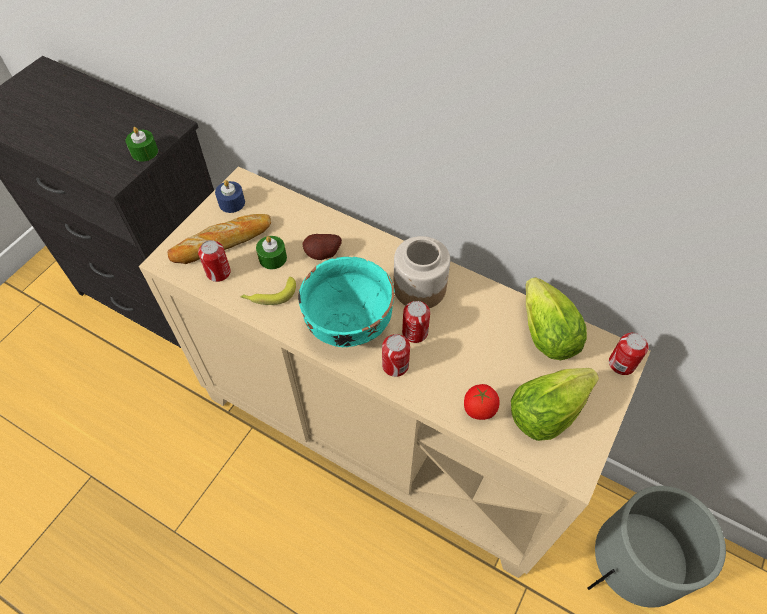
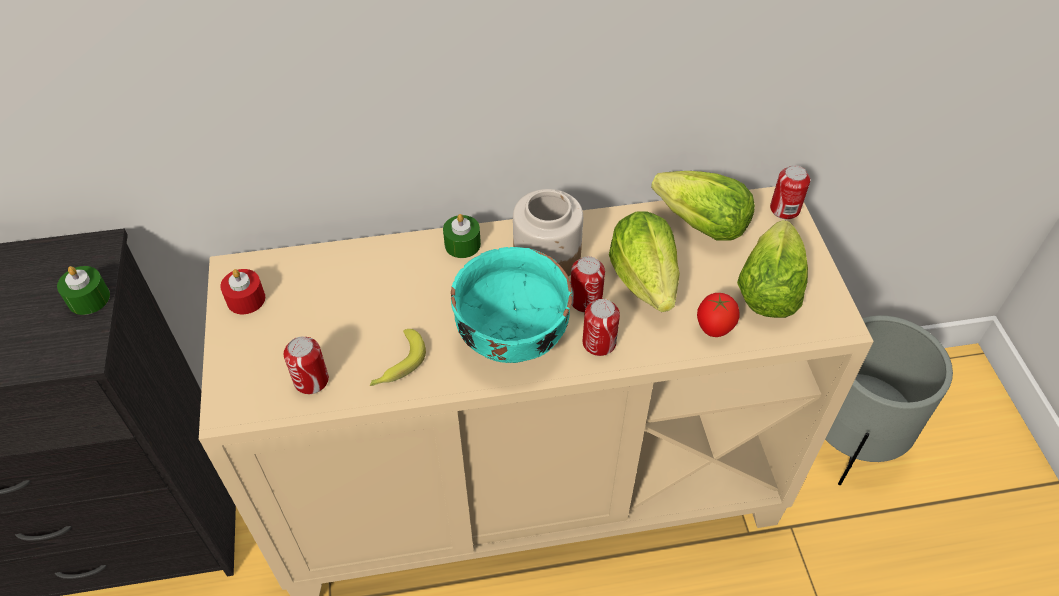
camera: 40 degrees left, 5 degrees down
(222, 242) = (280, 346): bread -> none
(232, 203) = (246, 299): blue candle -> red candle
(272, 258) = (360, 326): green candle -> green candle (462, 244)
(323, 255) = (414, 288): potato -> none
(467, 345) = (644, 279): none -> lettuce

